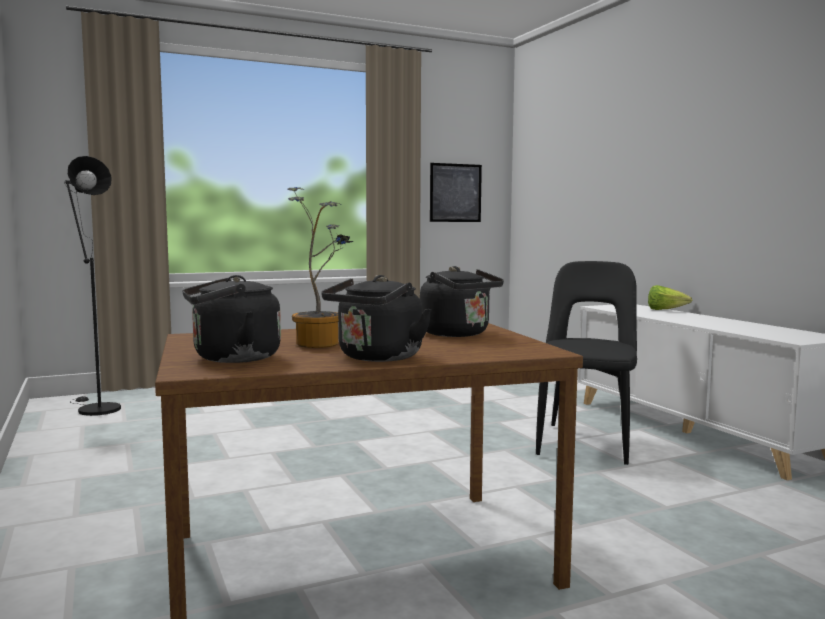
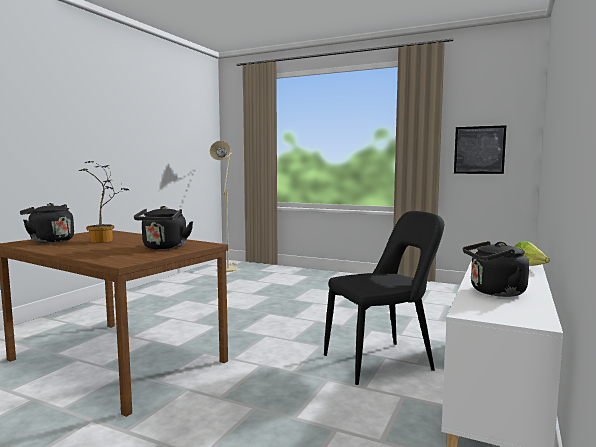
camera: 50 degrees right, 0 degrees up
(95, 408) = (228, 268): black floor lamp -> beige floor lamp
(377, 358) = (70, 250): black kettle -> black kettle (494, 292)

